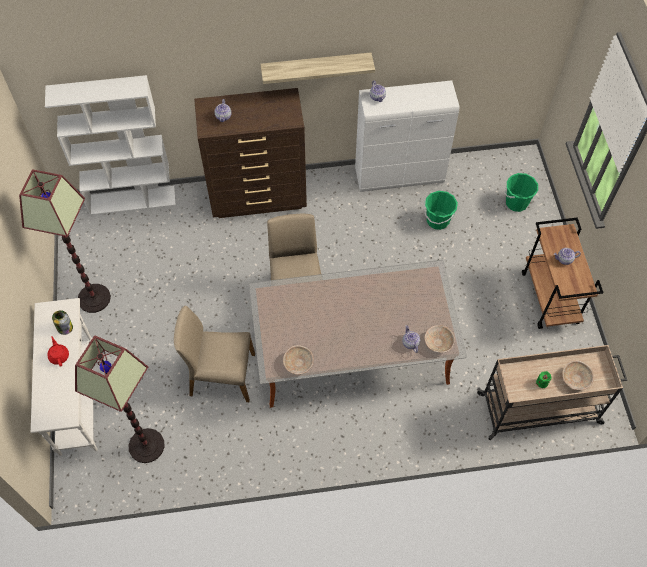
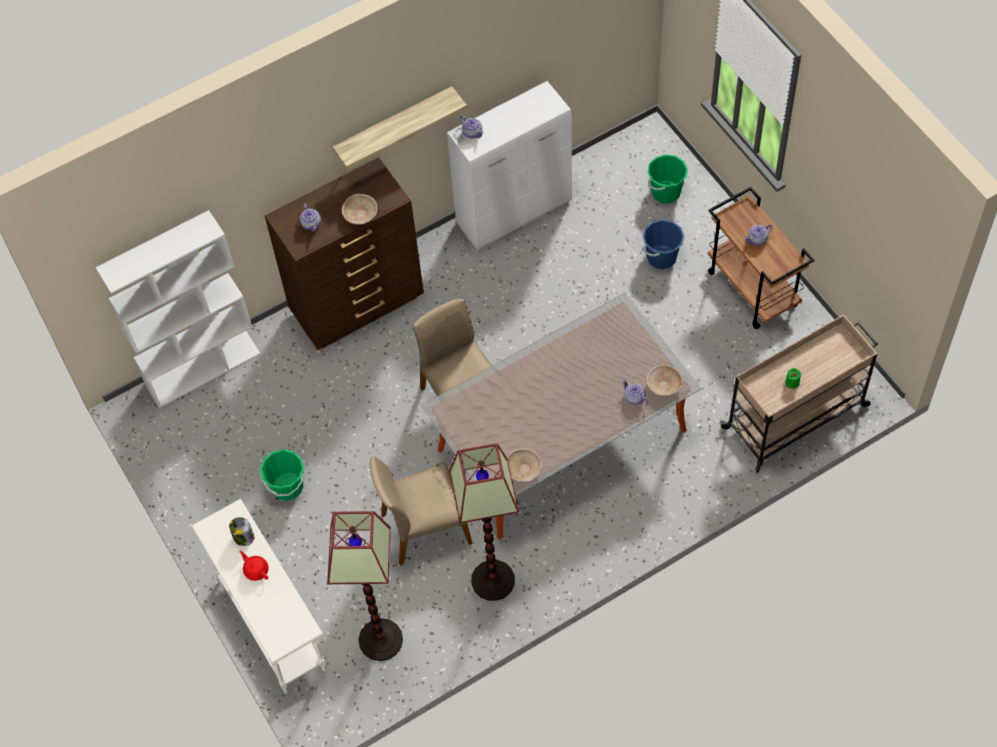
camera: 20 degrees left, 0 degrees up
(94, 298) = (224, 503): floor lamp -> floor lamp (493, 580)
(437, 220) = (585, 249): green bucket -> green bucket (287, 487)
(491, 248) = (661, 257): none -> blue bucket
(575, 379) = (825, 364): beige bowl -> beige bowl (360, 215)

